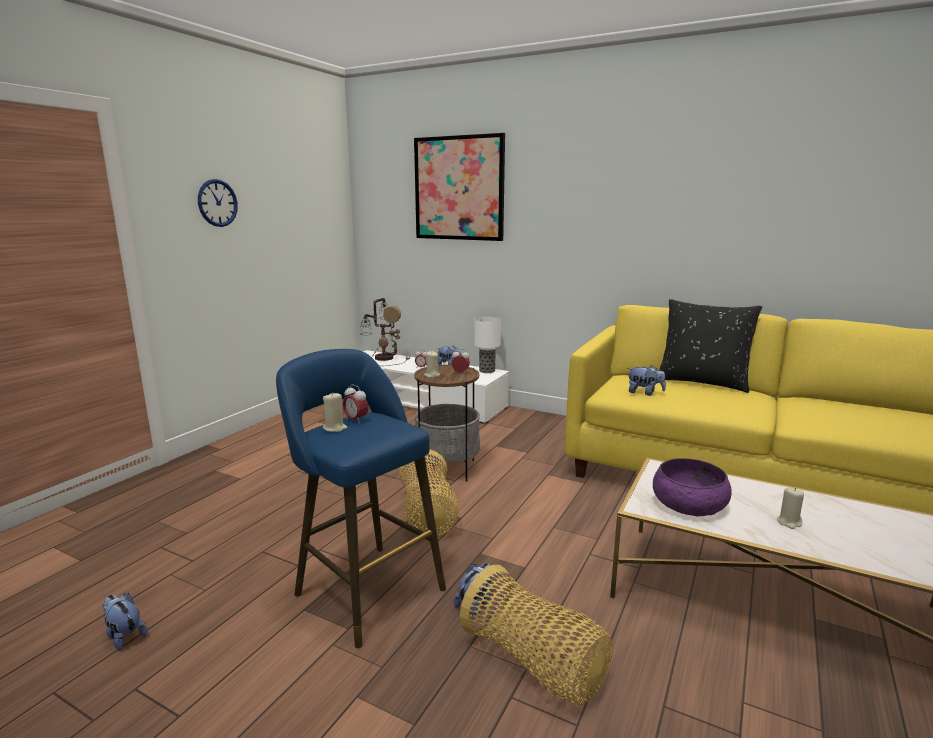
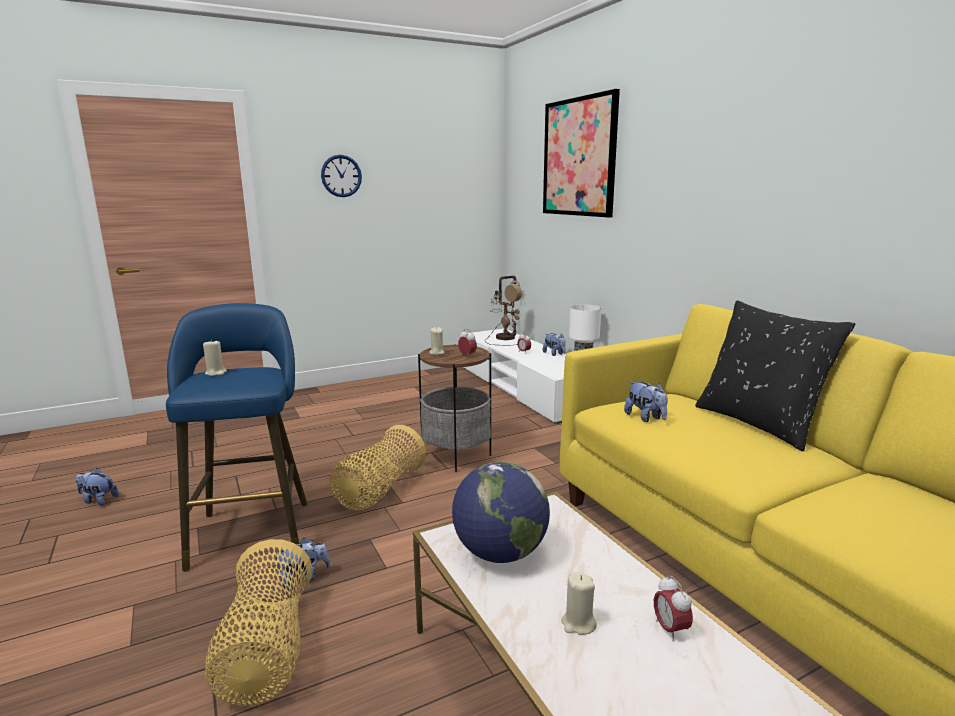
camera: 35 degrees right, 0 degrees up
(124, 635) = (98, 500): plush toy -> plush toy turned 60 degrees counterclockwise
(356, 420) = (242, 370): alarm clock -> alarm clock (670, 629)
(689, 504) = (500, 553): purple bowl -> globe

